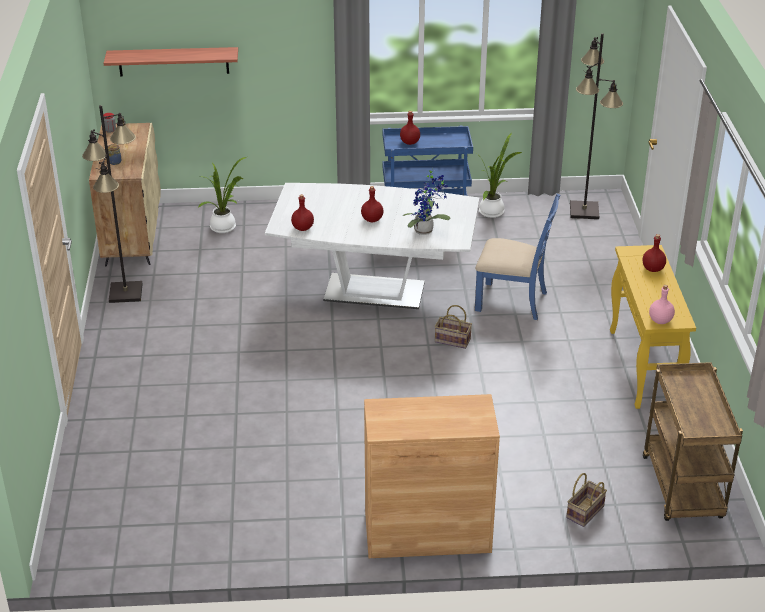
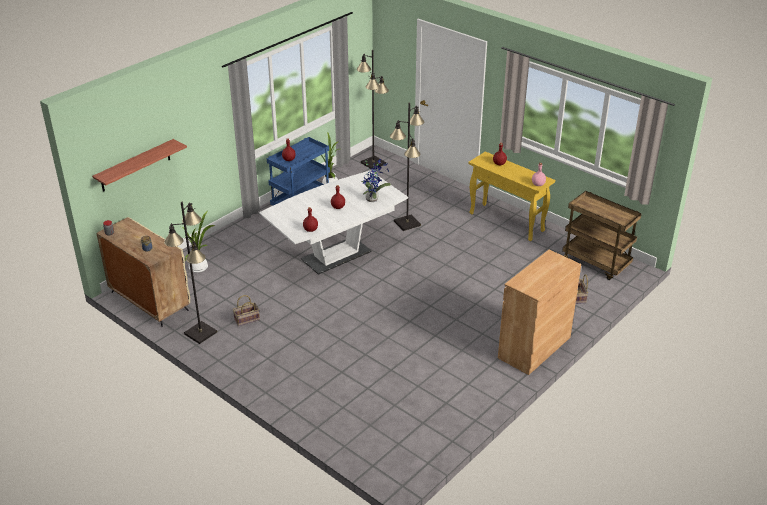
camera: 45 degrees left, 0 degrees up
(451, 341) = (410, 257): basket -> basket (246, 320)
(512, 301) = (407, 223): blue chair -> black floor lamp

